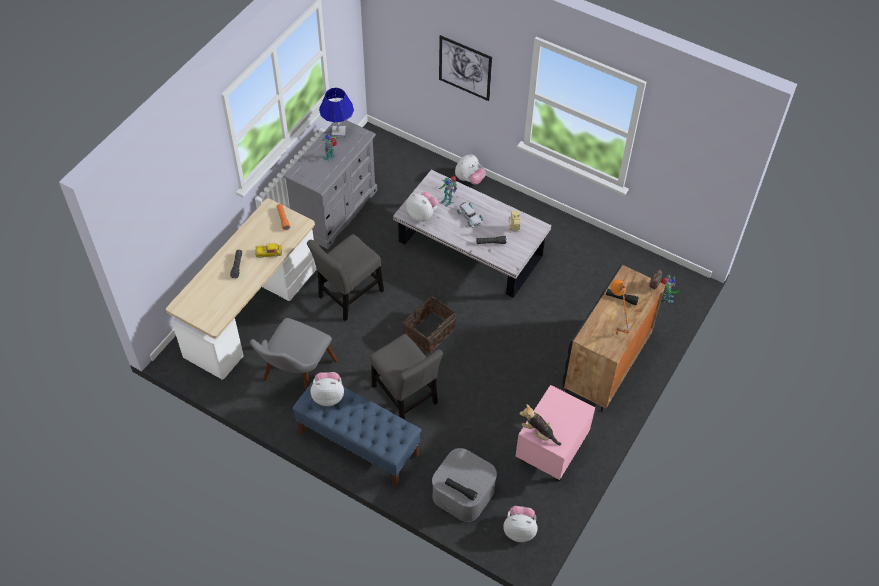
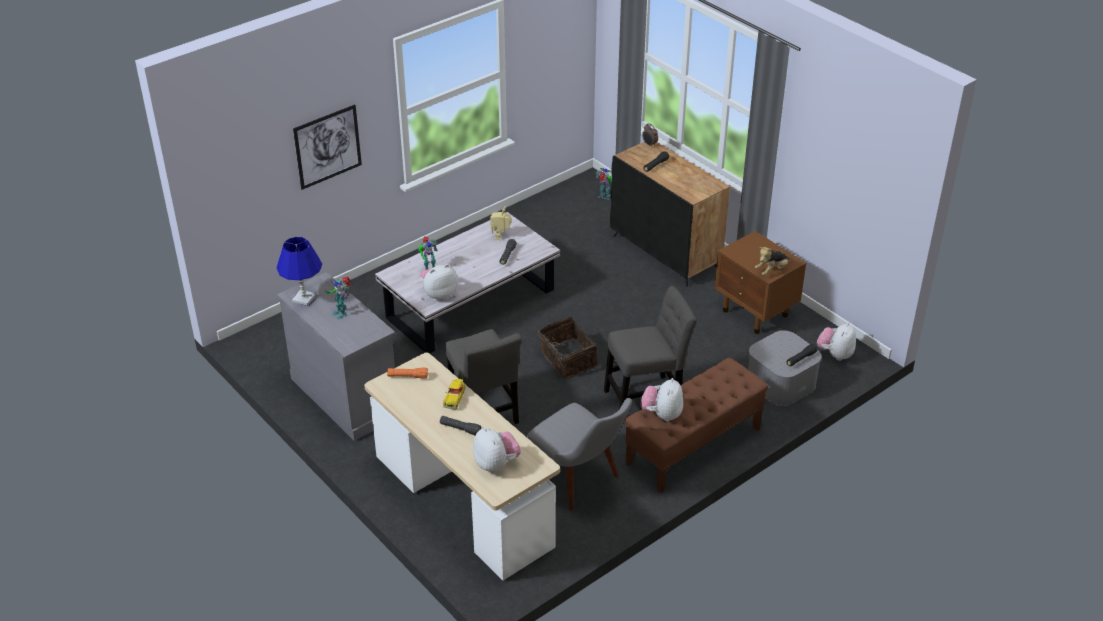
camera: 70 degrees left, 15 degrees down
(358, 444) = (693, 447): blue bench -> brown bench
(469, 179) = (370, 282): plush toy -> plush toy (496, 464)
(470, 217) = (463, 261): white toy car -> none
(550, 454) = (756, 313): pink nightstand -> brown nightstand
(615, 334) = (696, 179): orange table lamp -> none

